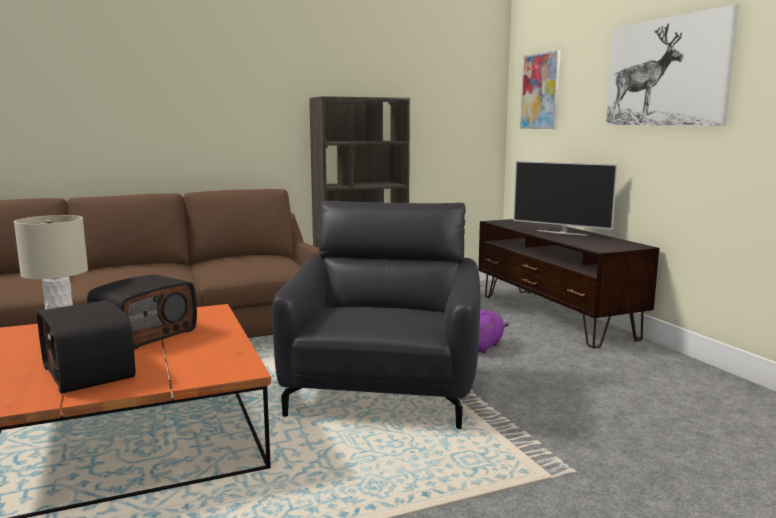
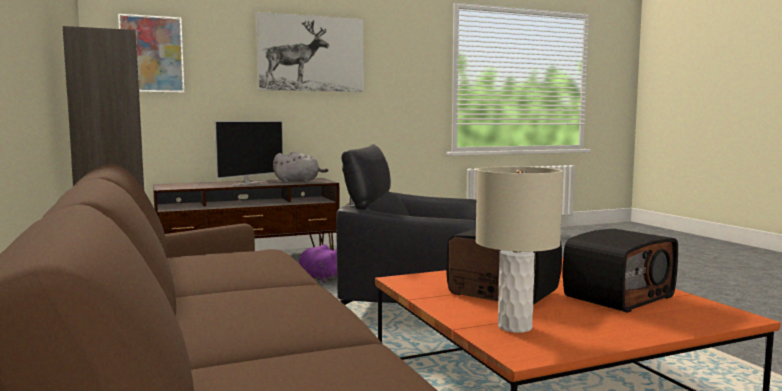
camera: 90 degrees left, 5 degrees down
(593, 243) = (299, 181): none -> grey plush toy

